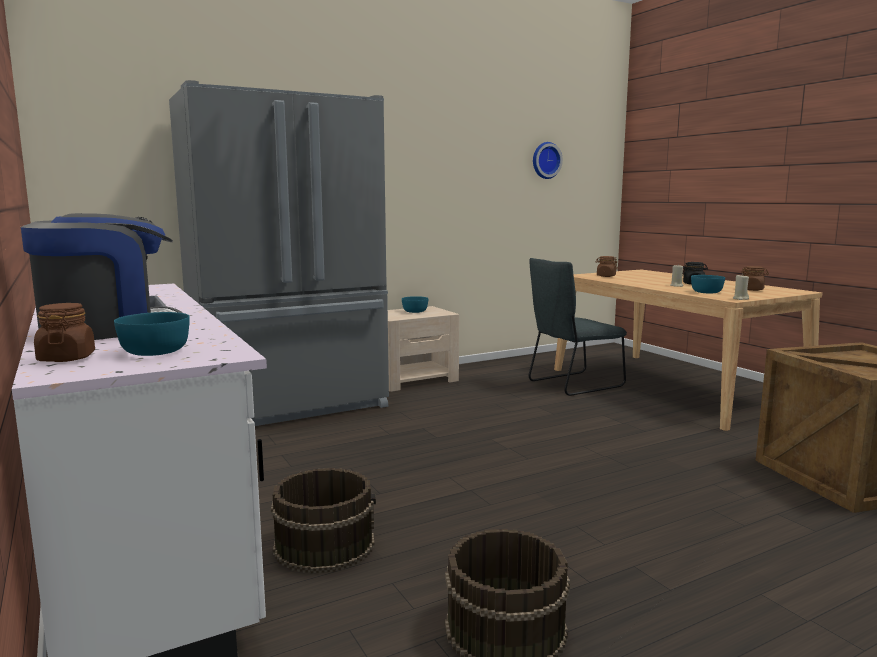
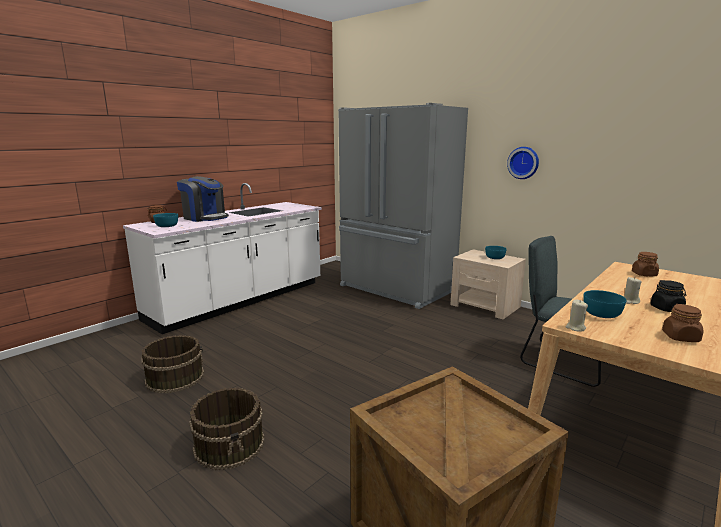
camera: 70 degrees right, 5 degrees up
(324, 545) = (240, 330): brown bucket -> brown bucket (230, 444)
(545, 160) = (684, 139): wall clock -> wall clock (523, 162)

